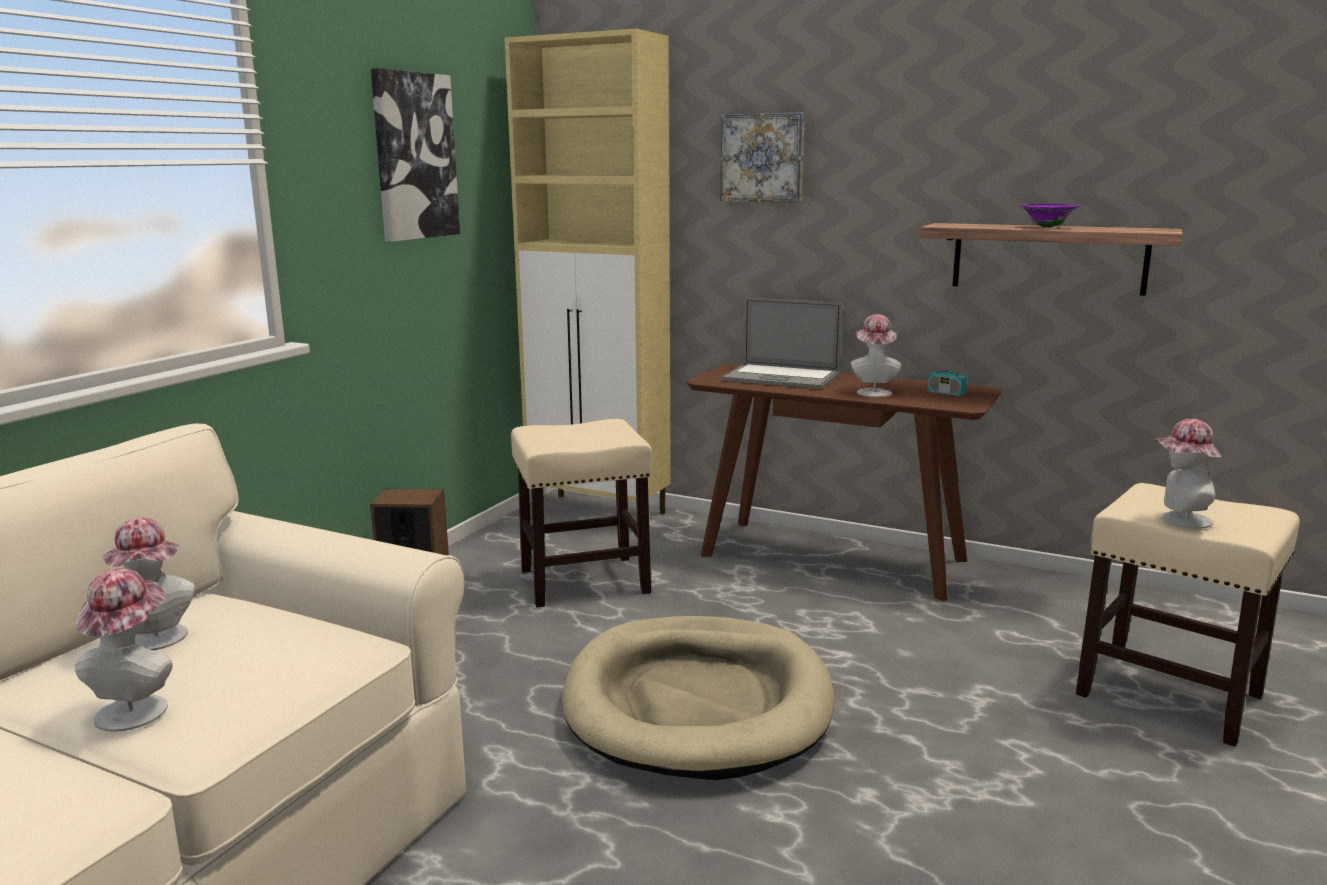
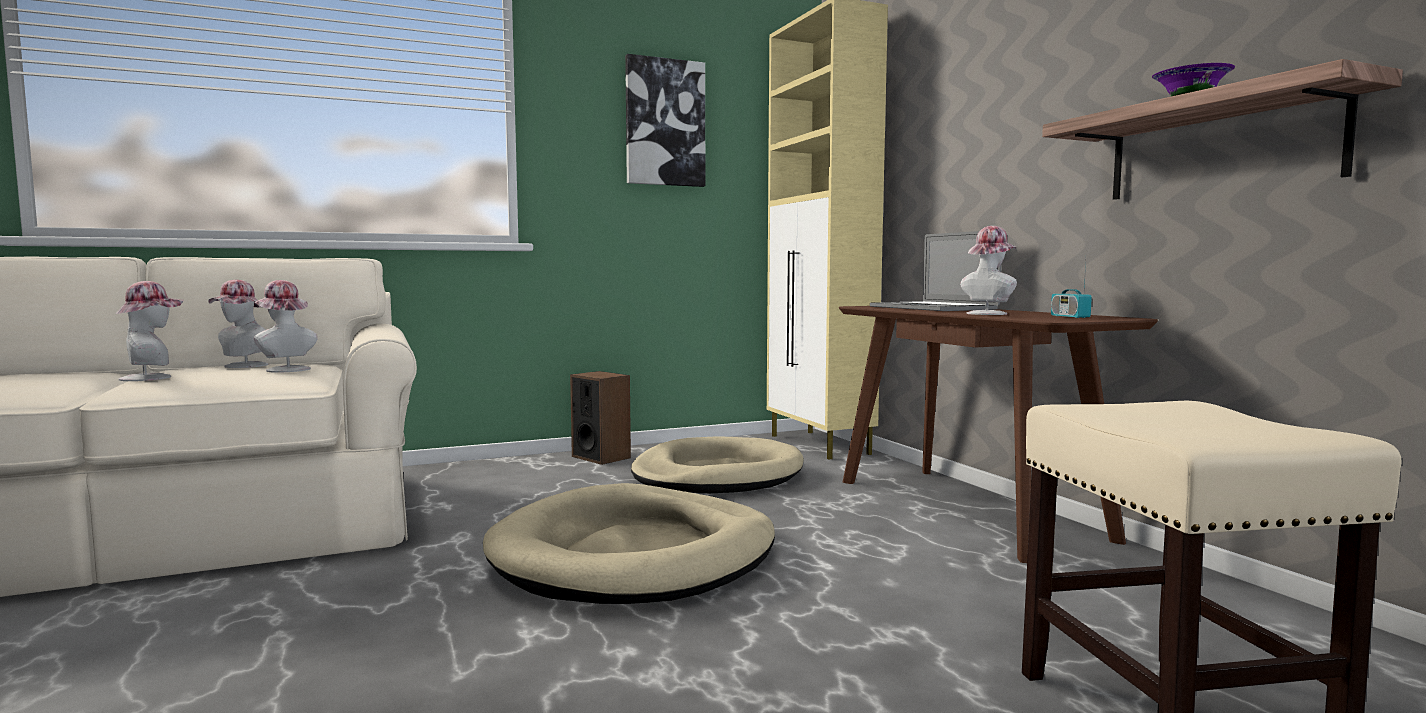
camera: 40 degrees right, 10 degrees down
(582, 581) = (717, 475): beige stool -> beige dog bed
(763, 158) = (954, 97): picture -> none
(1179, 520) = (1130, 420): hat -> hat (285, 369)

